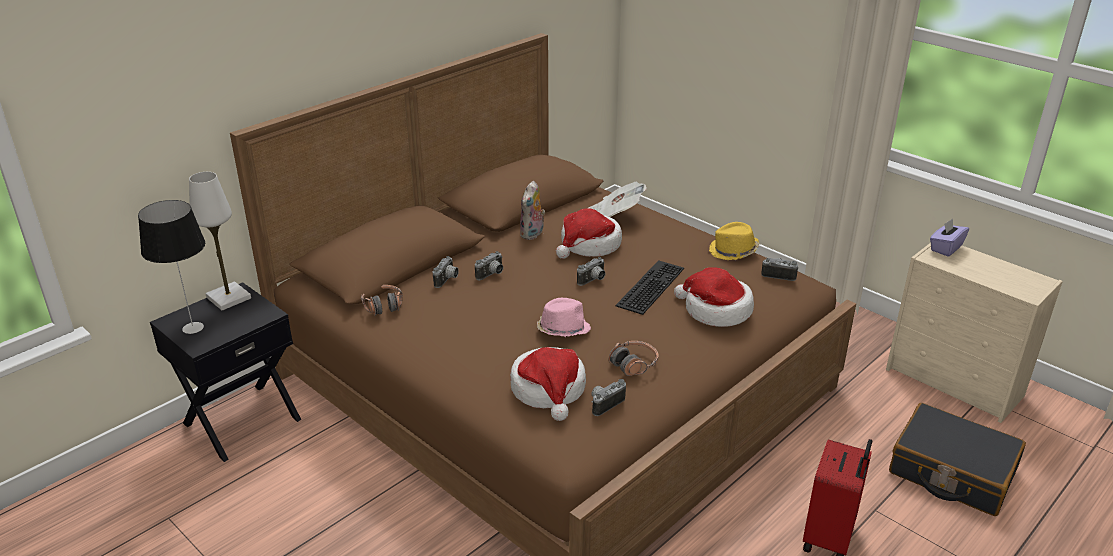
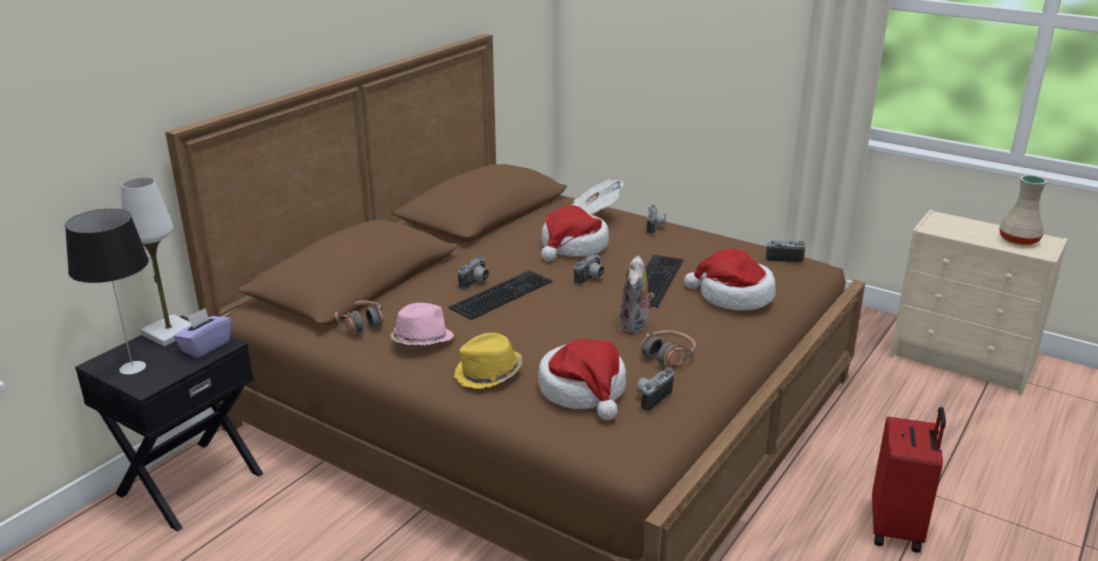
camera: 10 degrees left, 5 degrees down
(447, 280) = (427, 292): camera -> camera (656, 228)
(510, 287) = (501, 293): none -> keyboard
(533, 234) = (507, 241): plush toy -> plush toy (635, 326)
(562, 330) = (575, 329): pink hat -> pink hat (421, 340)
(733, 251) = (728, 241): yellow hat -> yellow hat (488, 374)
(945, 248) = (942, 219): purple tissue box -> purple tissue box (205, 347)
(951, 472) = (993, 447): black suitcase -> none
(1010, 278) = (1017, 240): none -> beige vase

